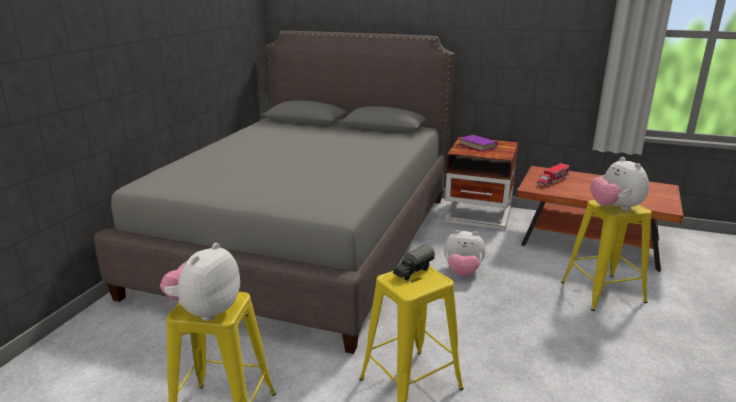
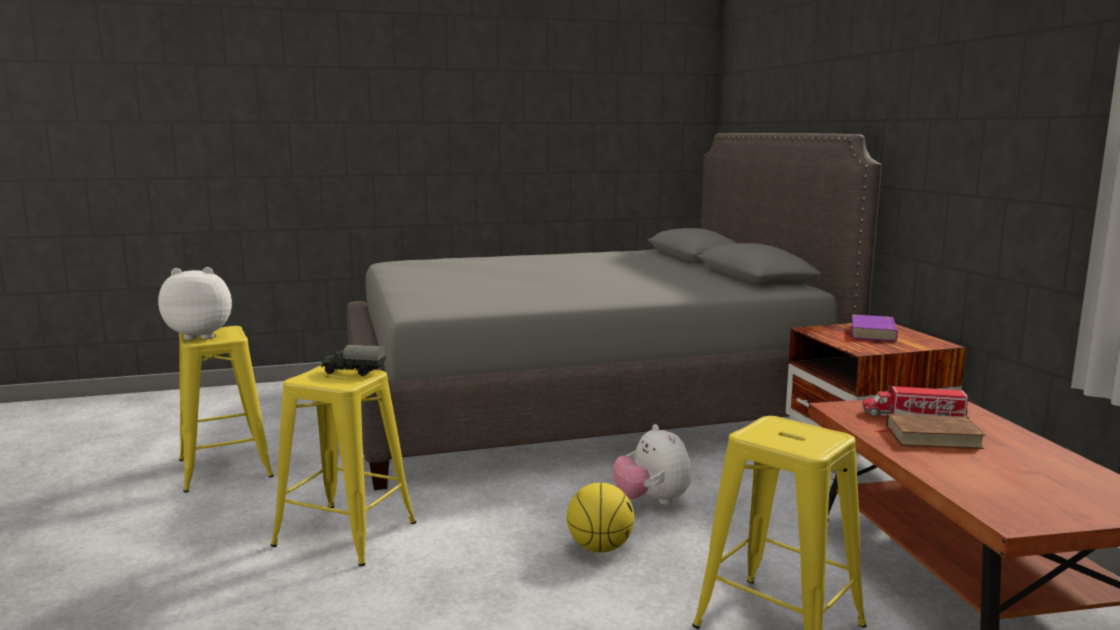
camera: 55 degrees right, 10 degrees down
(501, 305) = (600, 547): none -> basketball
(579, 187) = (932, 437): none -> brown book
(615, 208) = (774, 434): plush toy -> none

